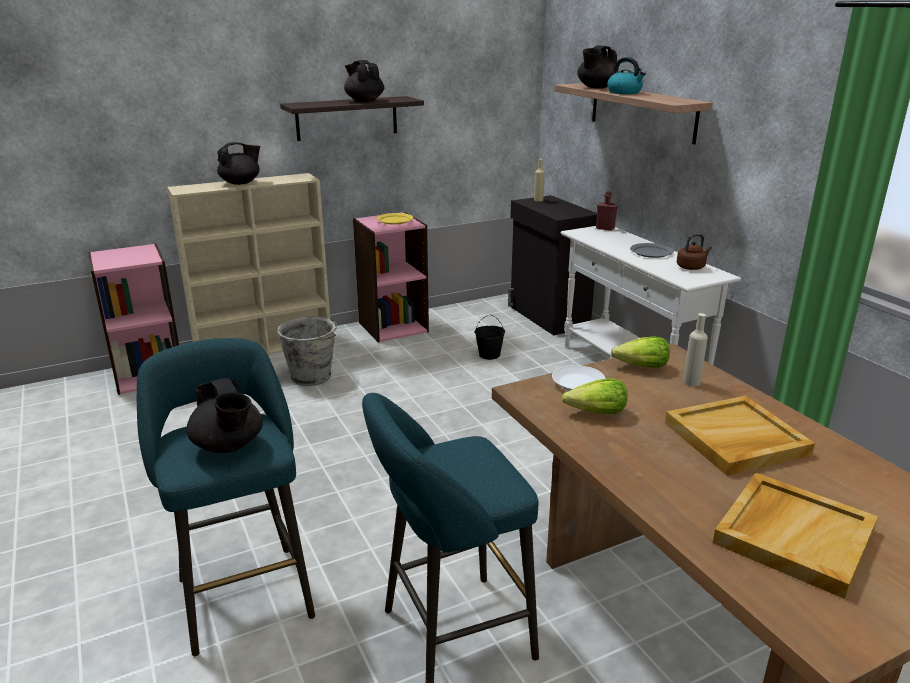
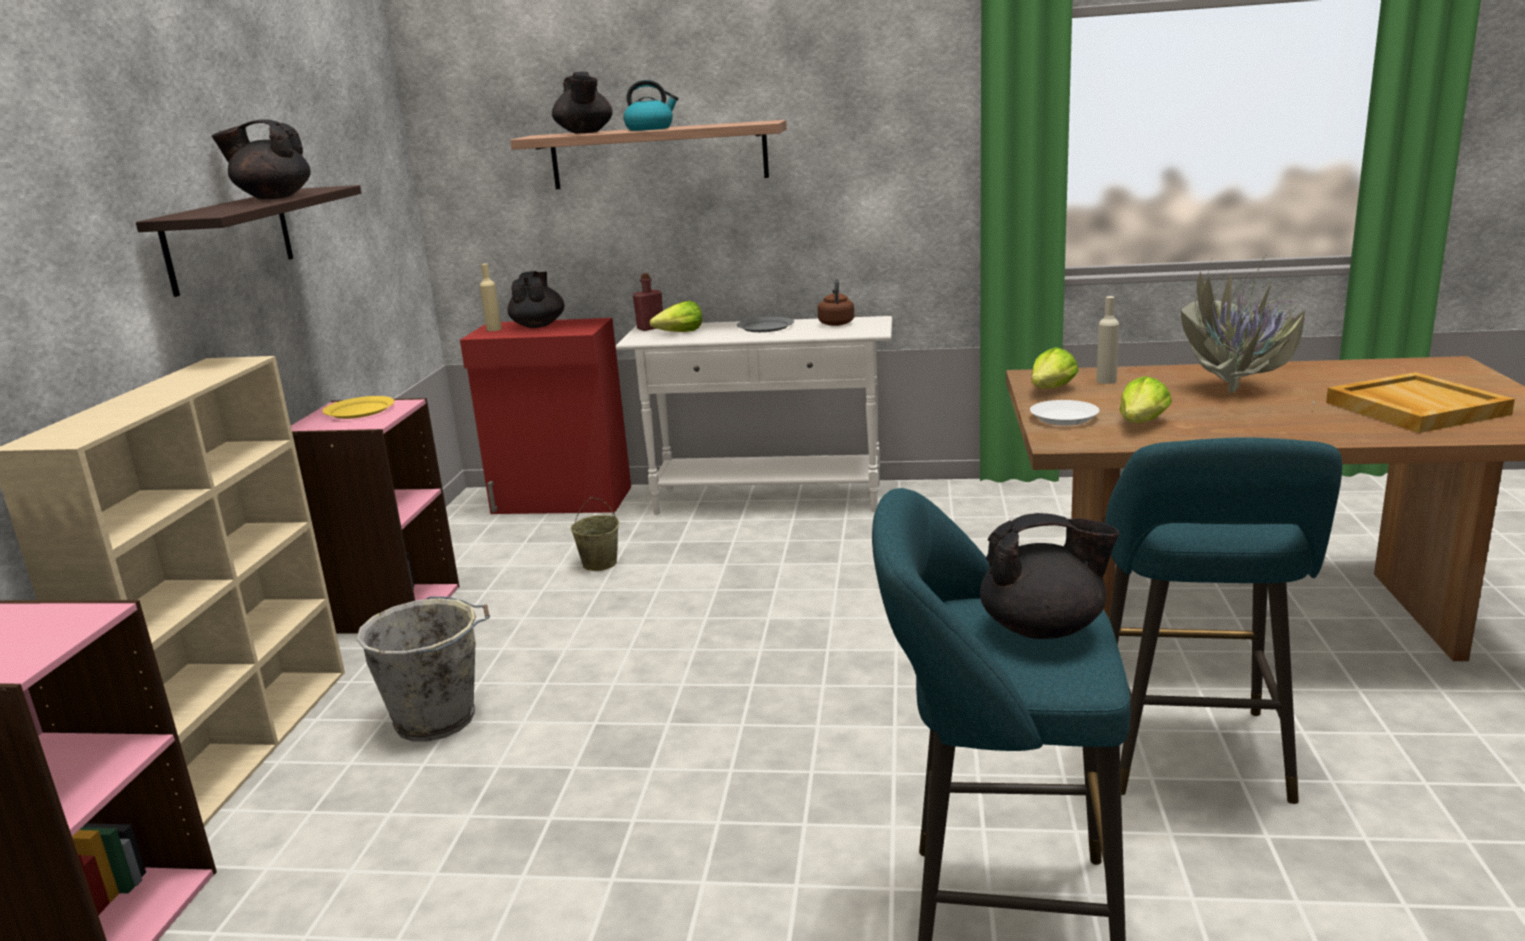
camera: 55 degrees left, 5 degrees down
(241, 183) = (144, 398): black teapot -> black teapot (538, 325)
(489, 355) = (599, 563): black bucket -> beige bucket
(548, 317) = (562, 501): black cabinet -> red cabinet
(604, 237) = (680, 333): none -> lettuce
(735, 439) = (1237, 390): beige tray -> potted plant

